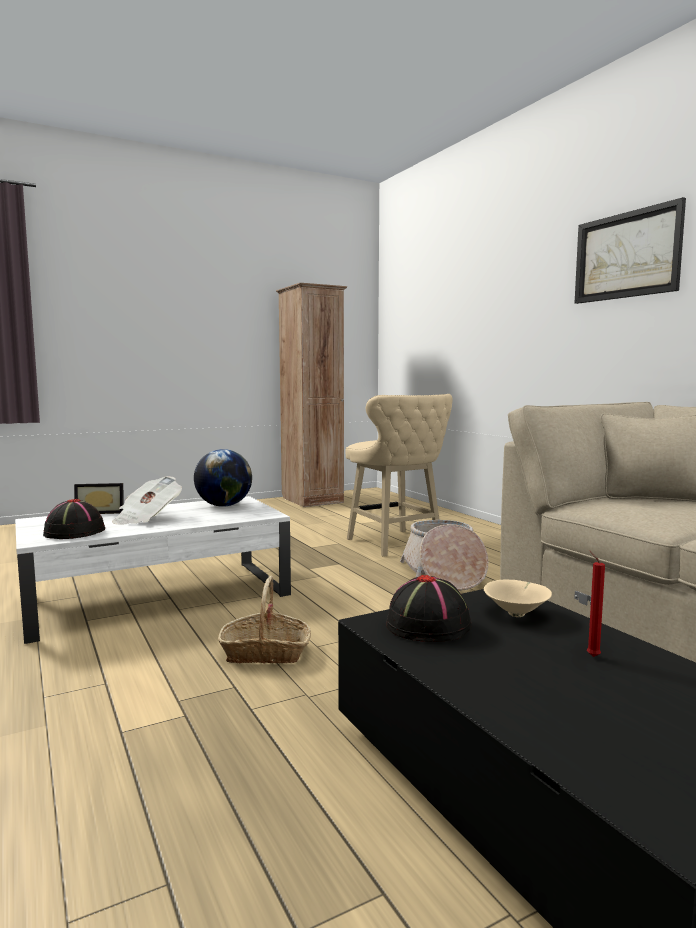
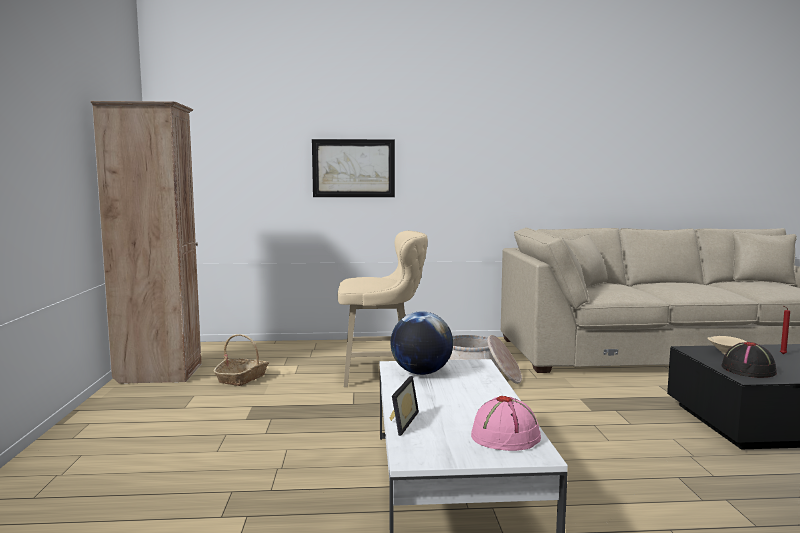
camera: 65 degrees left, 0 degrees up
(74, 532) = (505, 437): black hat -> pink hat
(147, 518) = (457, 404): newspaper -> none
(265, 652) = (616, 458): basket -> basket (242, 378)
(626, 255) = (484, 127): picture -> picture (353, 168)

